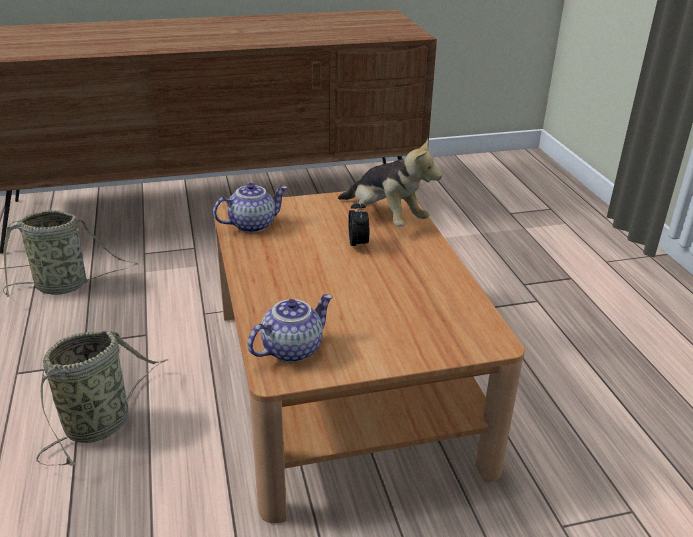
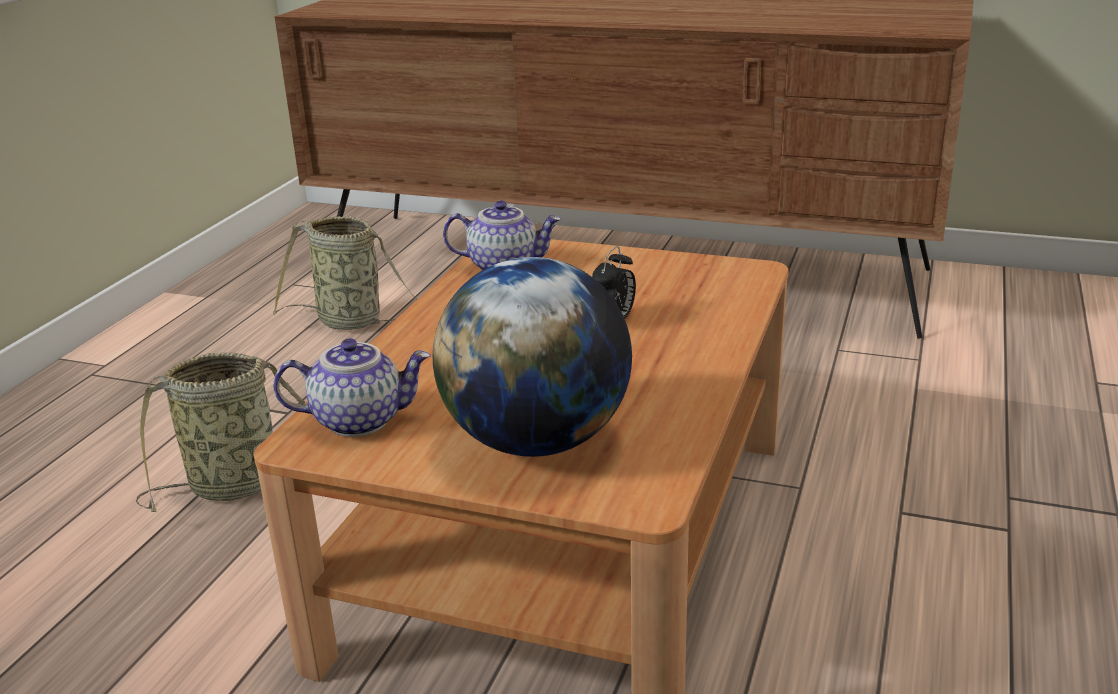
camera: 35 degrees right, 5 degrees down
(385, 218) = (697, 298): plush toy -> none
(405, 327) = (537, 440): none -> globe

